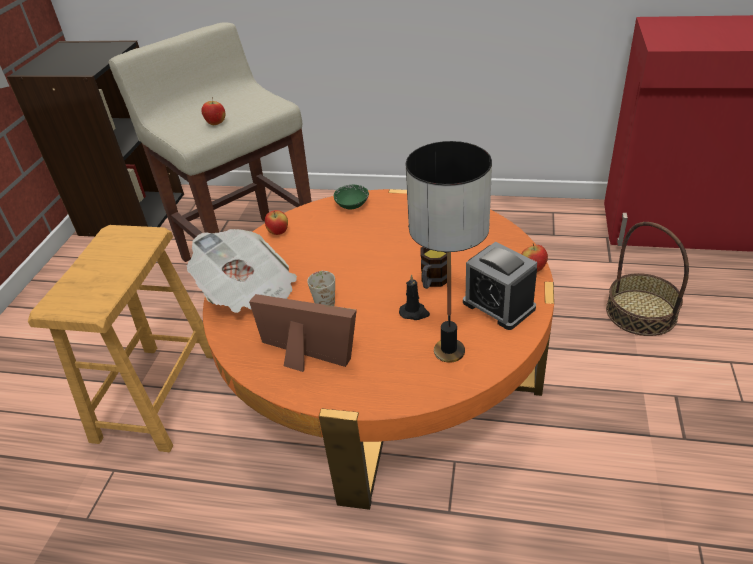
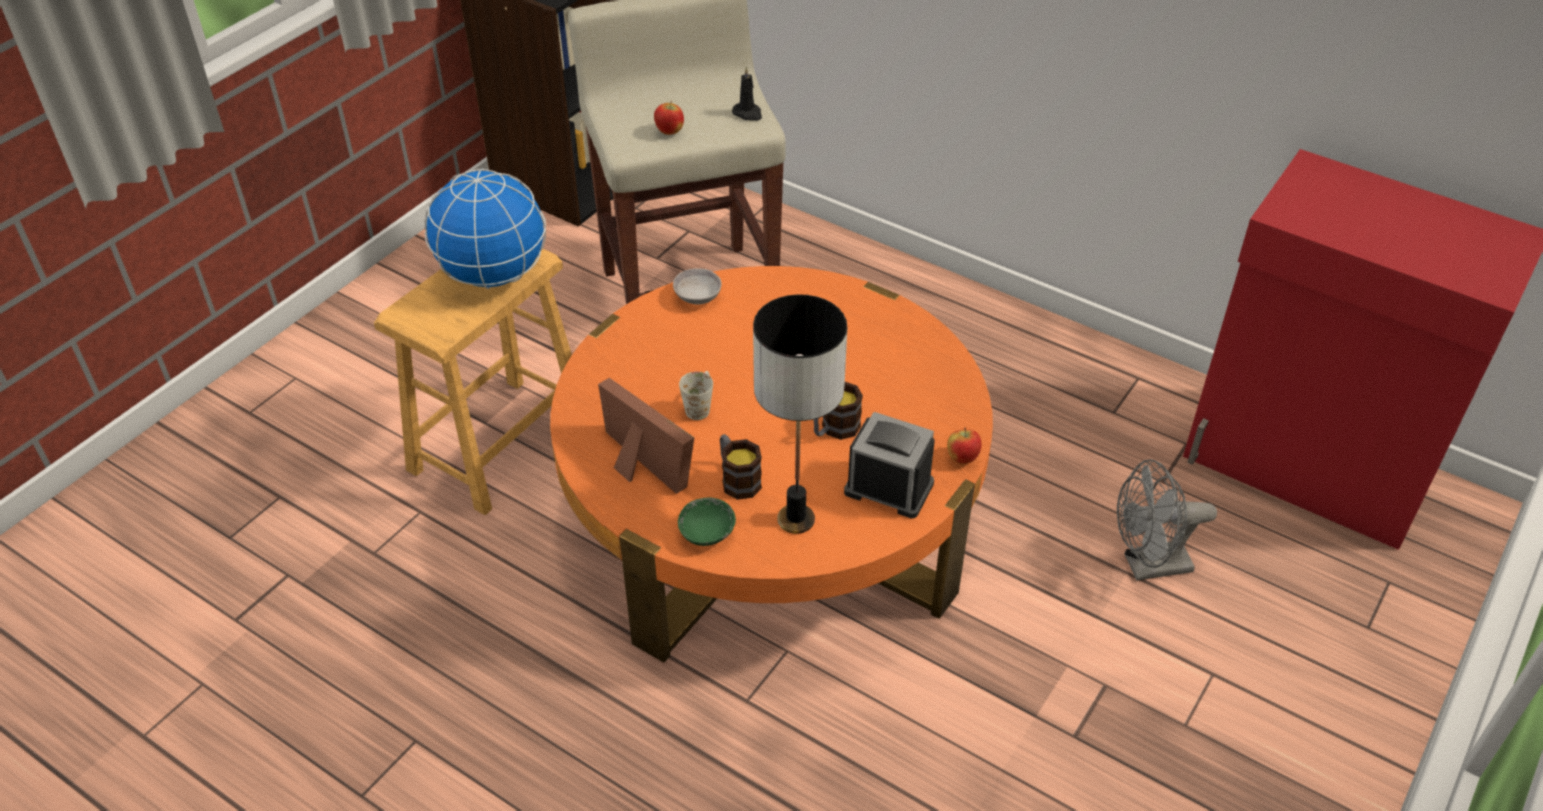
camera: 20 degrees right, 5 degrees up
(120, 255) = (493, 276): none -> globe
(249, 294) = (622, 368): newspaper -> none
(278, 232) = (697, 297): apple -> grey bowl
(352, 205) = (806, 289): green bowl -> green bowl (707, 533)
(385, 339) = (737, 479): none -> mug
(414, 313) = (788, 460): black candle -> black candle (748, 113)
(498, 305) = (888, 488): alarm clock -> alarm clock turned 135 degrees clockwise
(641, 312) = (1148, 566): basket -> grey fan

